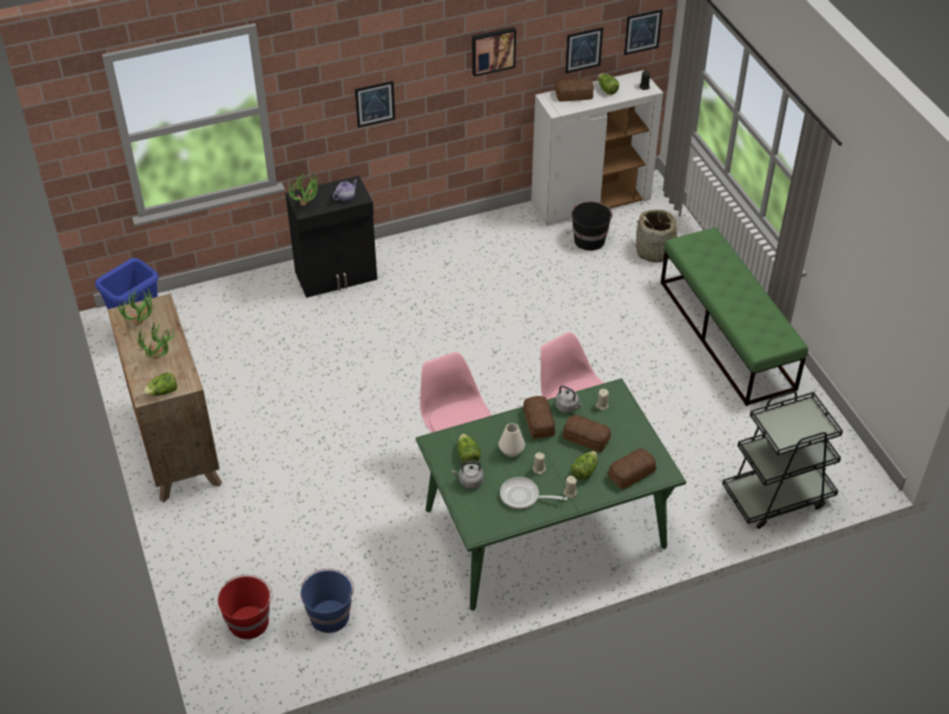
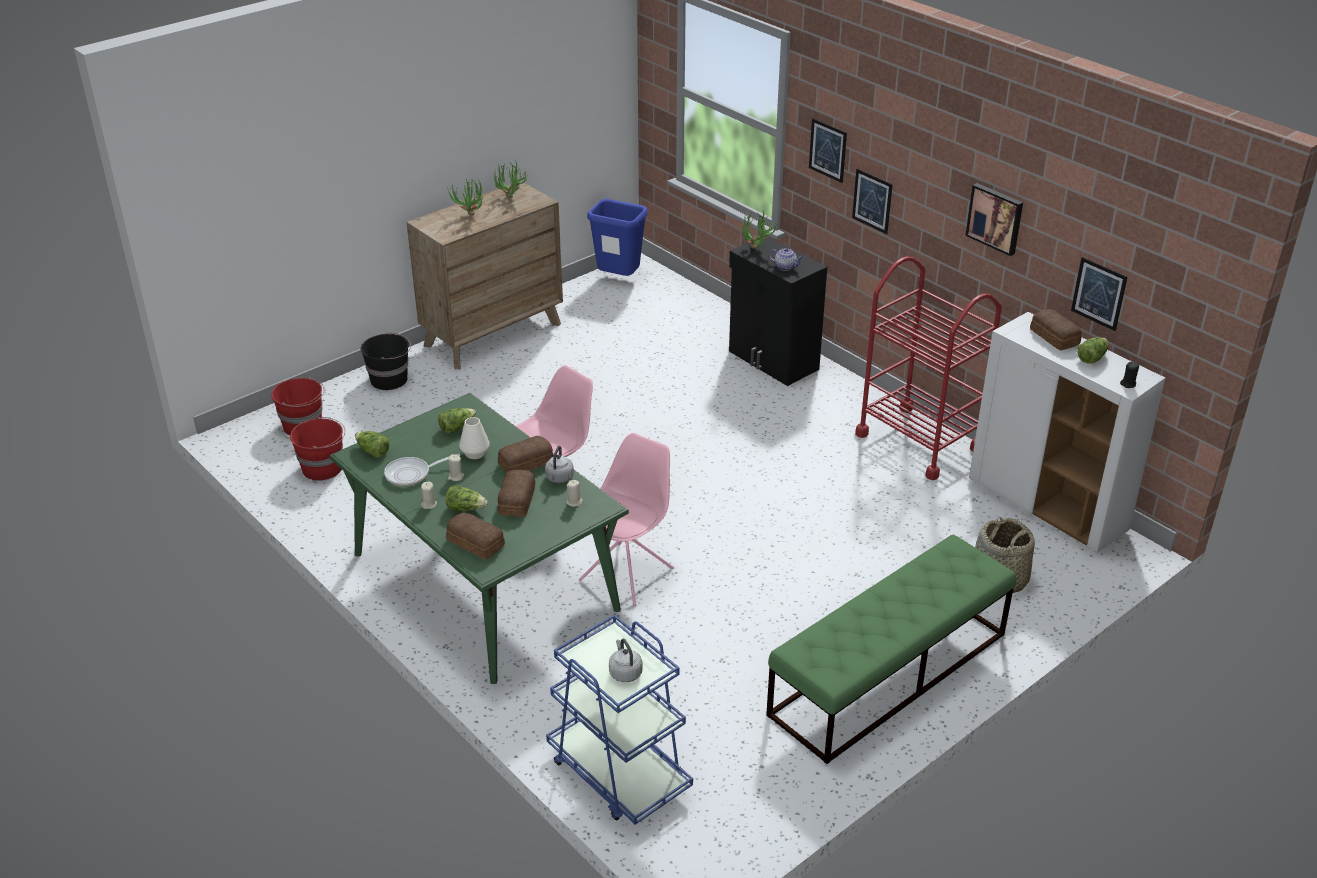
camera: 70 degrees right, 10 degrees down
(162, 392) = (430, 228): lettuce -> lettuce (372, 451)
(329, 615) = (323, 468): blue bucket -> red bucket
(469, 481) = (420, 436): grey kettle -> grey kettle (625, 672)
(488, 235) = (918, 442): none -> red cart
(523, 496) = (412, 474): frying pan -> frying pan turned 105 degrees counterclockwise
(589, 240) = (975, 519): black bucket -> black bucket (390, 379)
(642, 32) = (1178, 321): picture -> picture (827, 150)
(777, 497) = (618, 773): black cart -> blue cart

